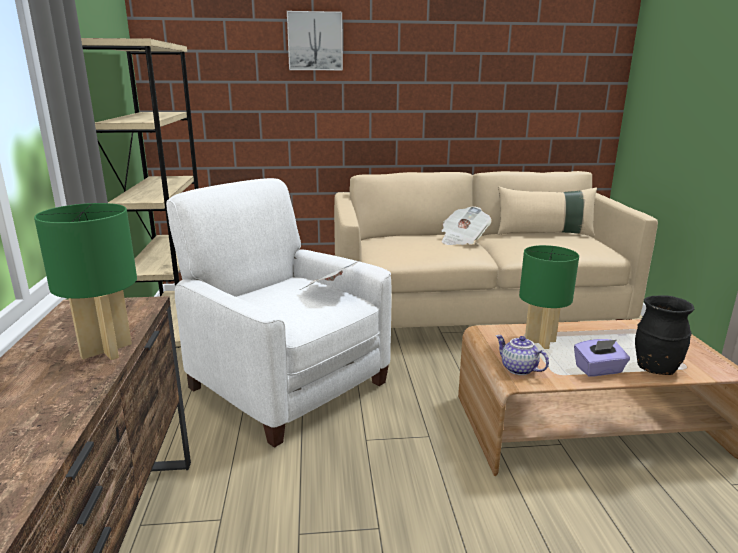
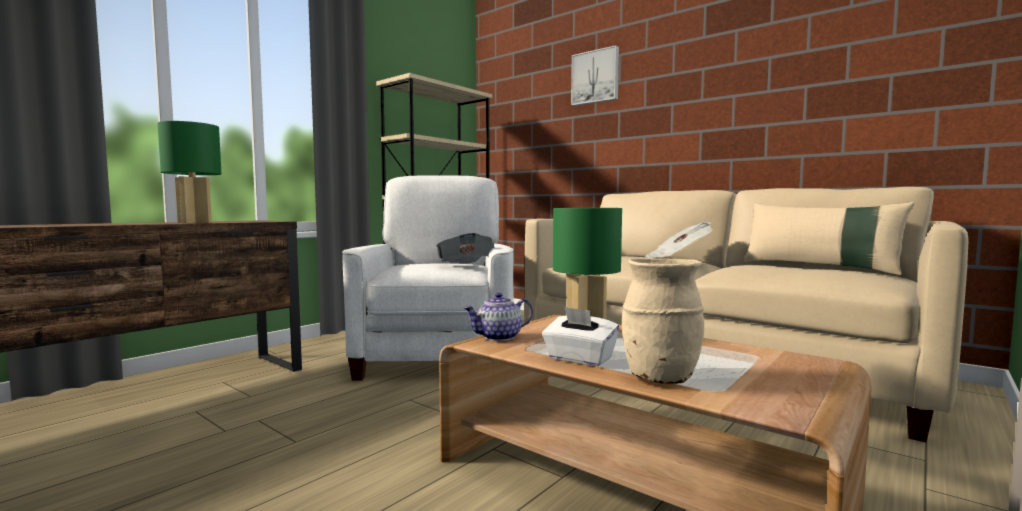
camera: 45 degrees right, 15 degrees down
(518, 369) = (499, 337): teapot -> teapot turned 120 degrees counterclockwise
(599, 370) = (579, 359): purple tissue box -> white tissue box
(655, 368) = (659, 377): black vase -> beige vase

